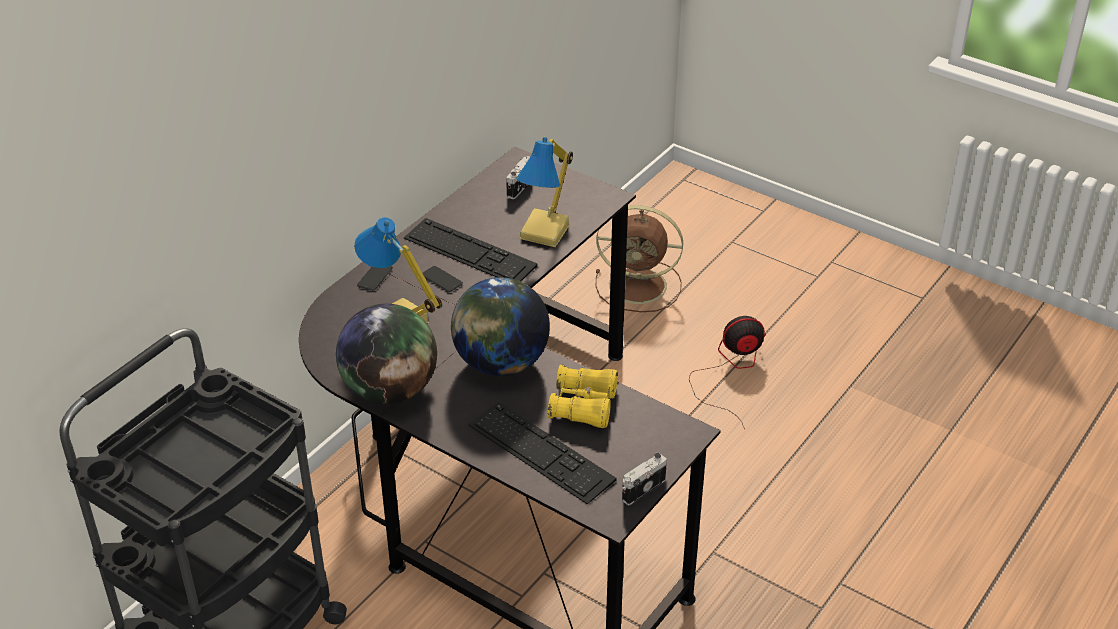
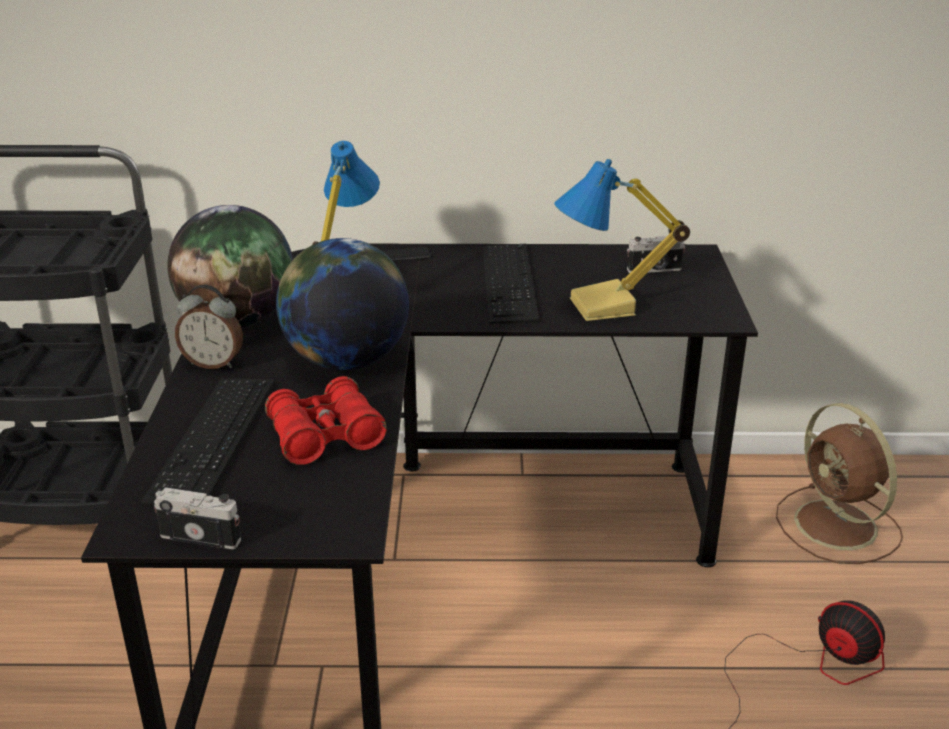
camera: 55 degrees right, 10 degrees down
(441, 279) = (444, 285): phone -> none
(442, 421) = (213, 363): none -> alarm clock
(583, 406) = (325, 436): yellow binoculars -> red binoculars

